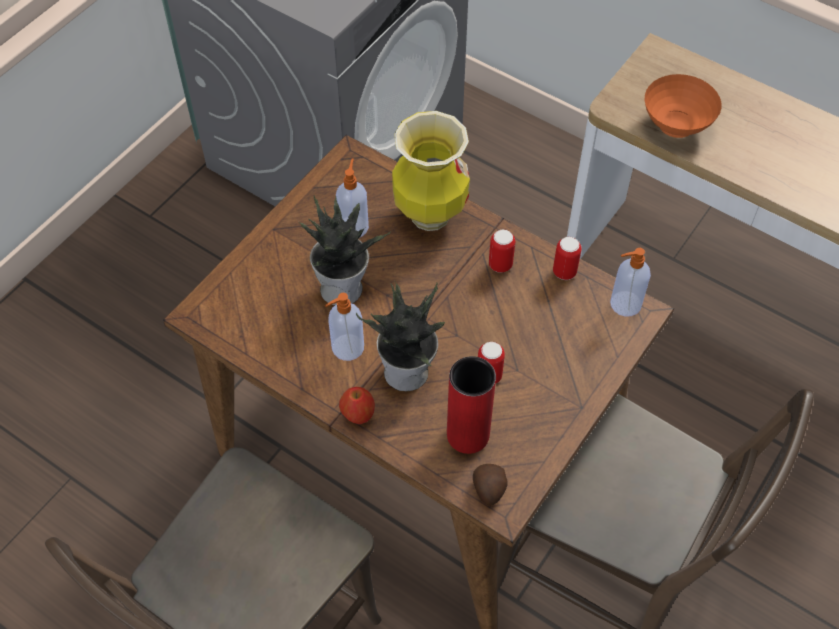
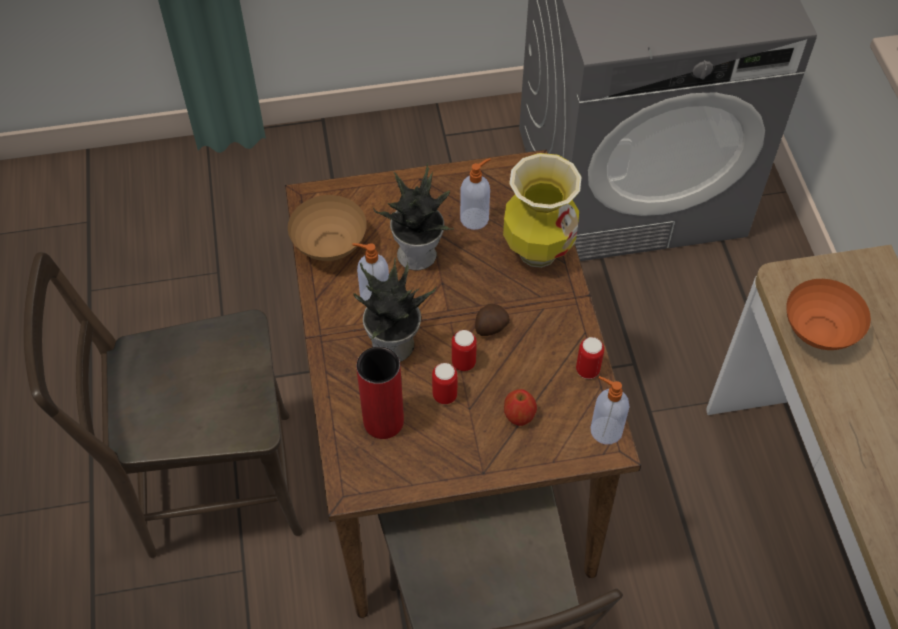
camera: 45 degrees right, 0 degrees up
(265, 340) = (329, 249): none -> brown bowl
(358, 414) = (330, 346): apple -> apple (519, 416)
(489, 490) = (353, 469): potato -> potato (490, 327)
(500, 265) = (546, 326): can -> can (463, 363)

